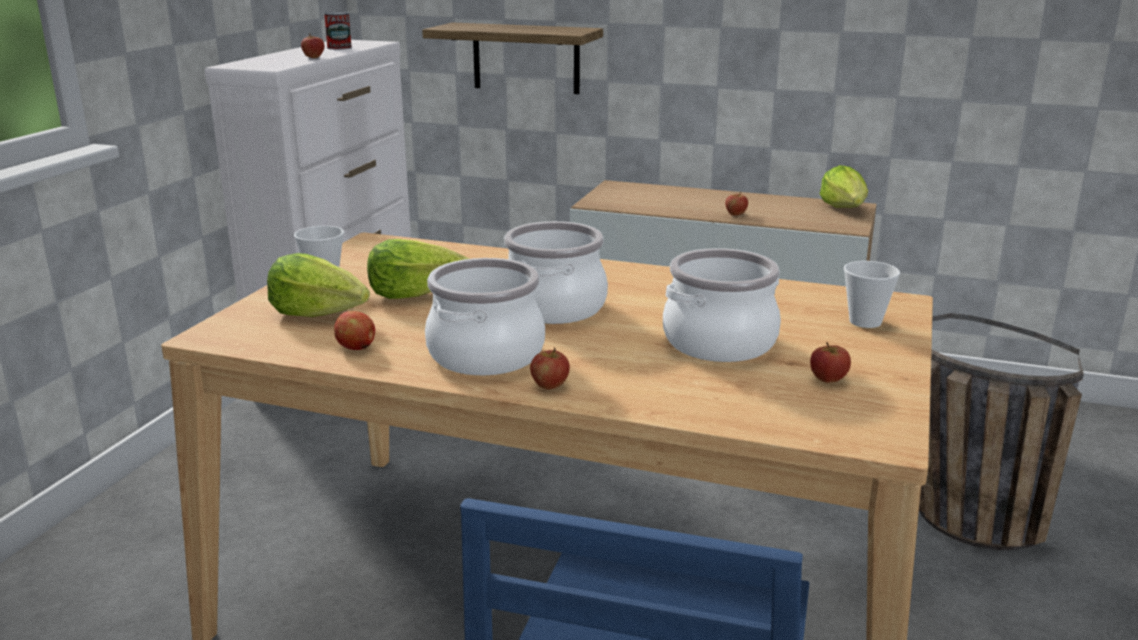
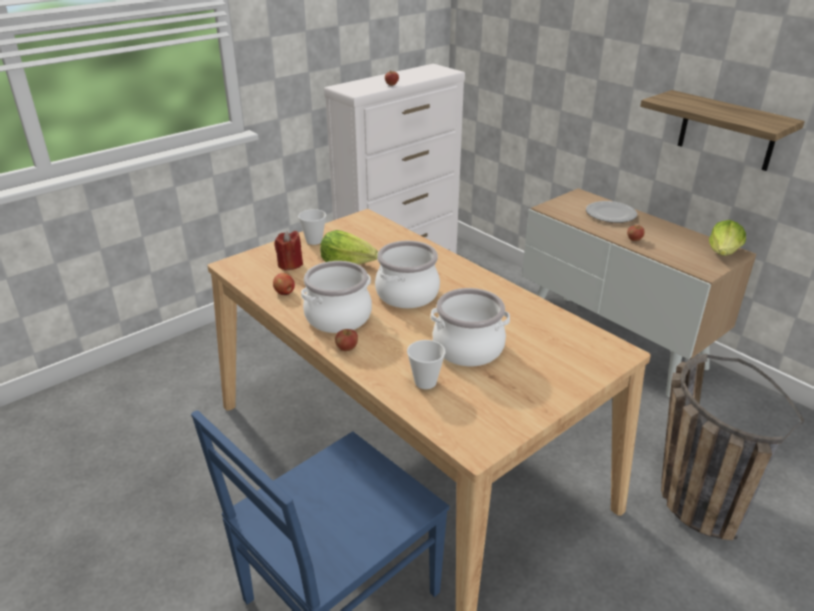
camera: 30 degrees right, 10 degrees up
(319, 314) = (290, 264): lettuce -> red candle
(339, 48) = (419, 75): can -> none
(526, 58) = (544, 94): shelf -> shelf (727, 131)
(677, 197) = (611, 214): none -> plate
(828, 380) = (497, 396): apple -> none
(865, 322) = (576, 361): cup -> cup (425, 382)

